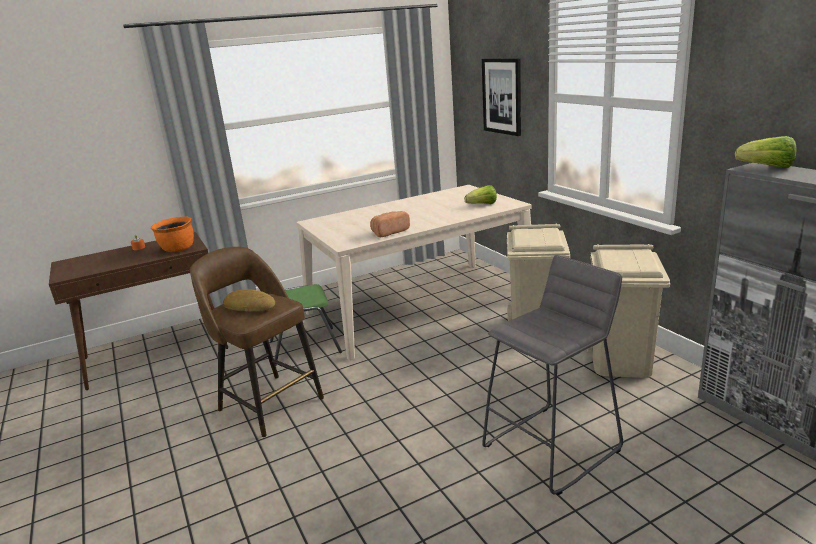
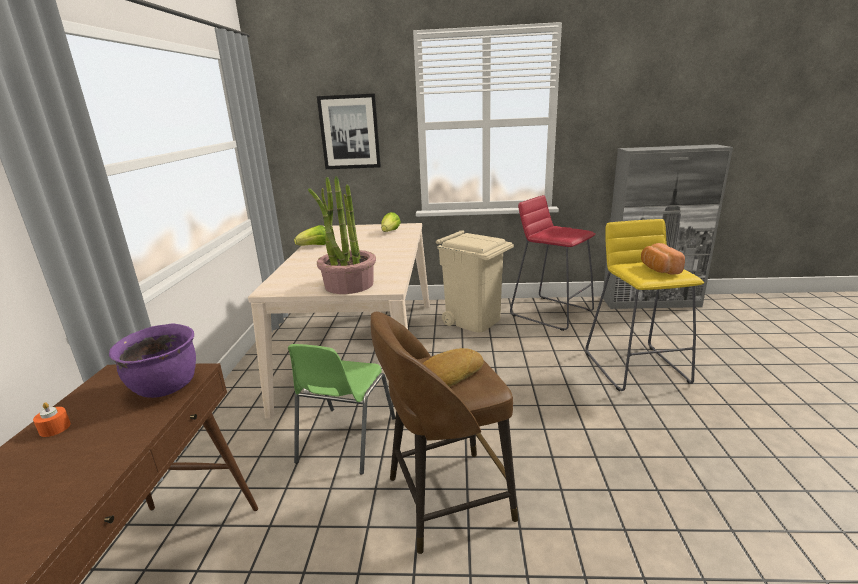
camera: 60 degrees left, 0 degrees up
(178, 249) = (166, 387): orange cooking pot -> purple cooking pot
(339, 234) = (348, 285): none -> potted plant
(389, 232) = (389, 267): bread -> bread (658, 269)
(552, 447) = (636, 367): grey stool -> yellow stool
(621, 362) = (551, 312): beige trash can -> red stool
(767, 167) = (637, 148): lettuce -> lettuce (315, 246)

